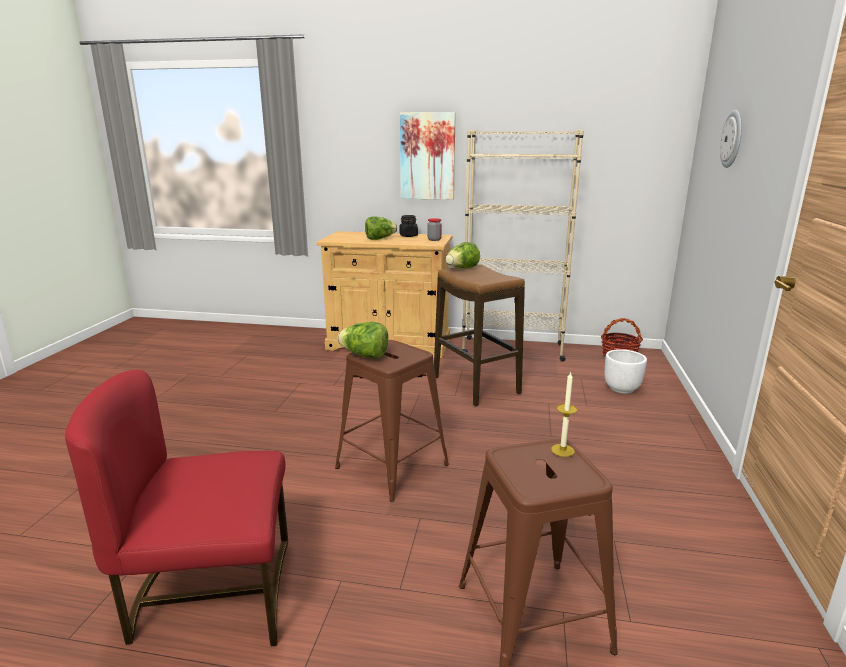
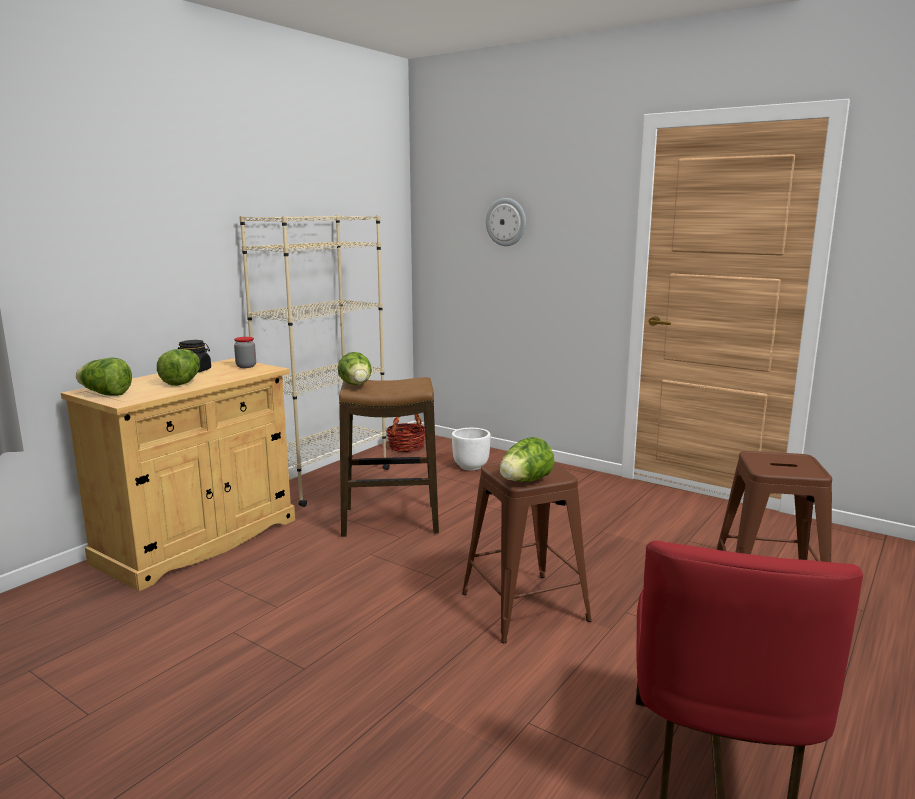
camera: 65 degrees left, 5 degrees down
(339, 235) = (106, 394): none -> lettuce
(427, 156) = (184, 254): picture -> none
(562, 450) = (760, 454): candle -> none

